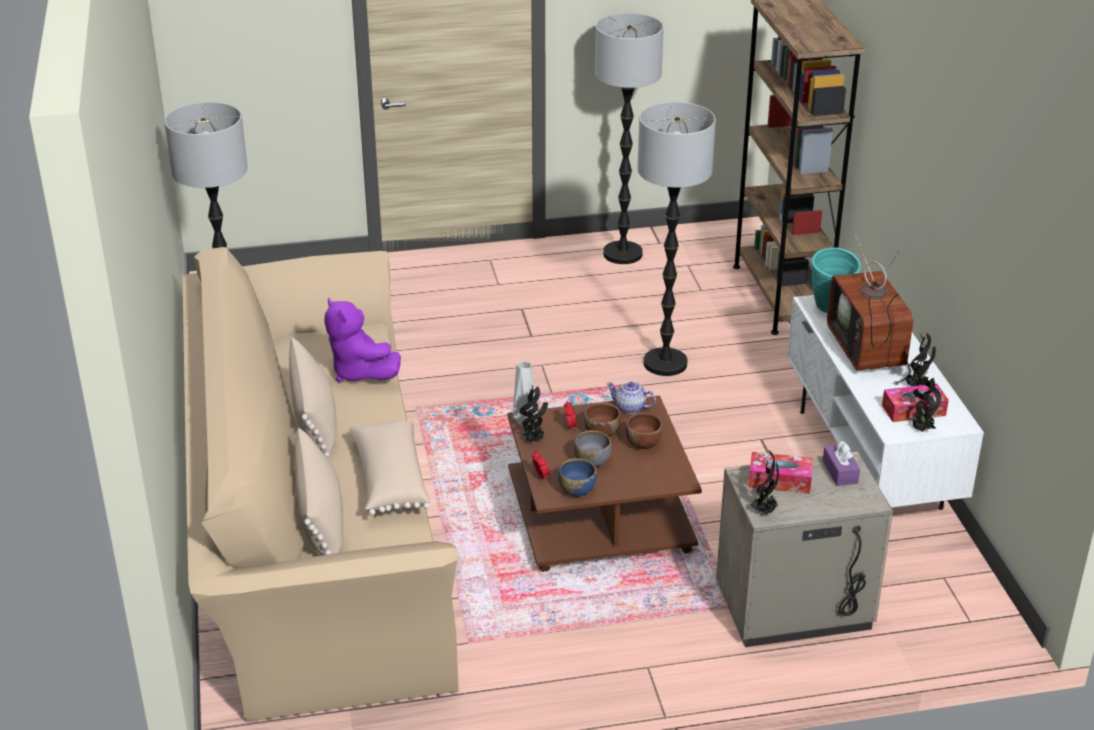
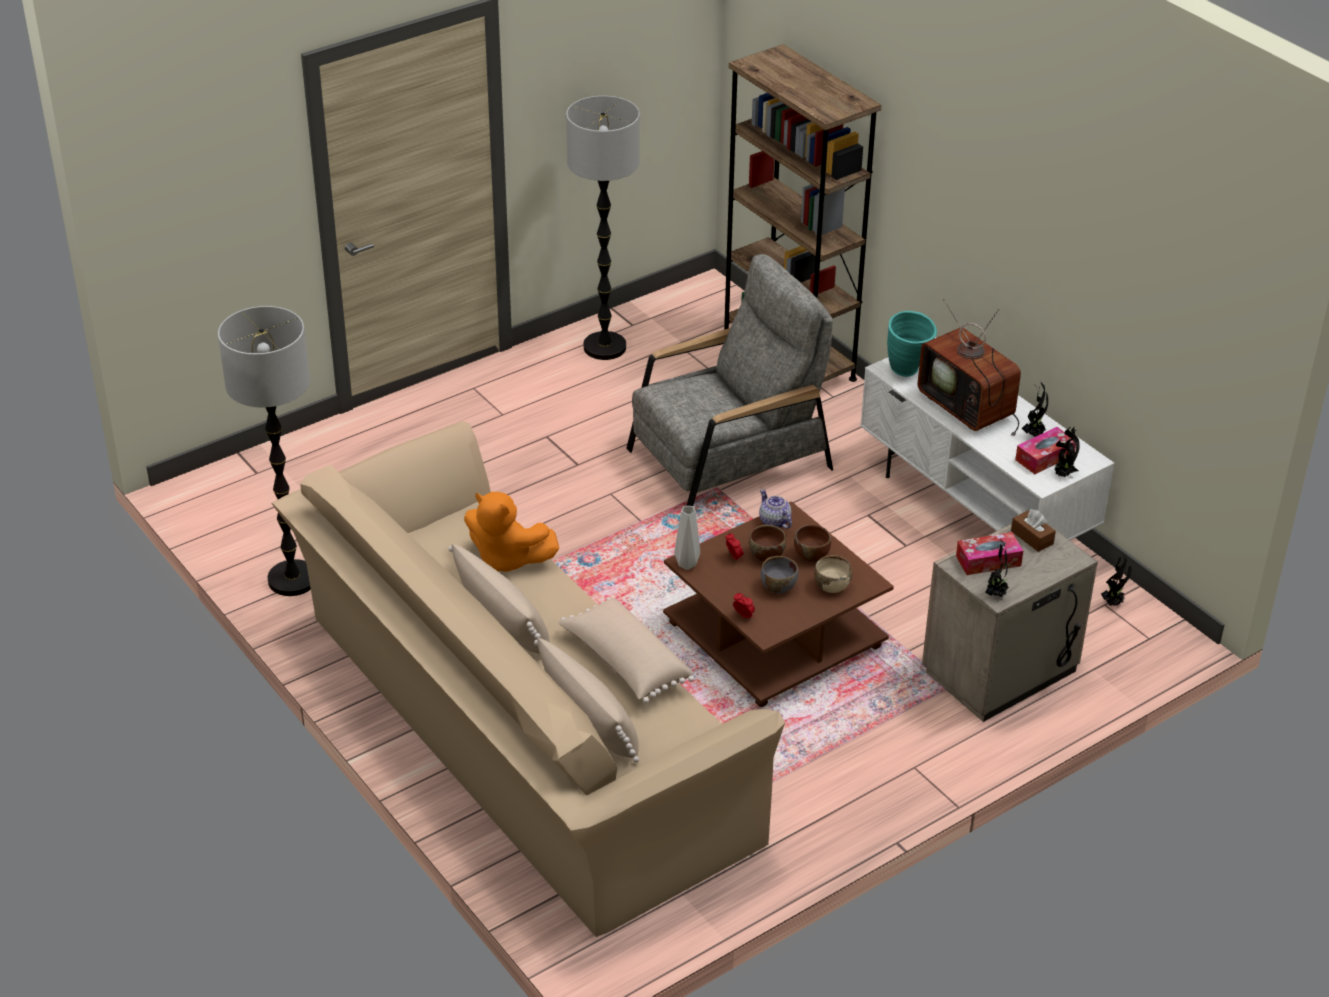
camera: 25 degrees left, 5 degrees up
(360, 372) = (507, 559): purple plush toy -> orange plush toy
(533, 440) = (710, 581): potted plant -> potted plant (1113, 603)
(576, 490) = (785, 619): blue bowl -> none
(630, 408) = (774, 522): teapot -> teapot turned 60 degrees clockwise
(642, 473) = (832, 586): none -> beige bowl
(665, 364) = (729, 460): floor lamp -> grey armchair
(840, 472) = (1032, 537): purple tissue box -> brown tissue box

